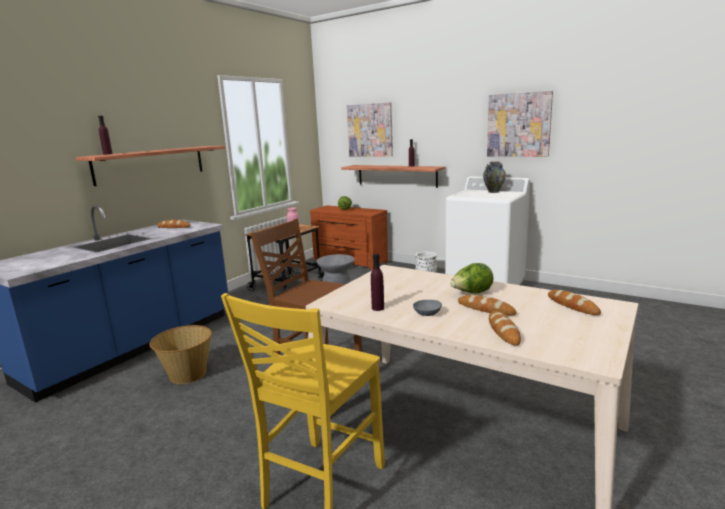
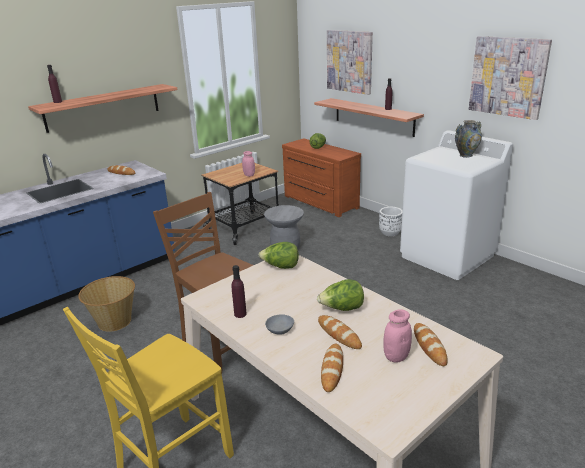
camera: 15 degrees right, 10 degrees up
(387, 275) = (280, 267): none -> lettuce
(551, 315) = (396, 356): none -> pink jar

